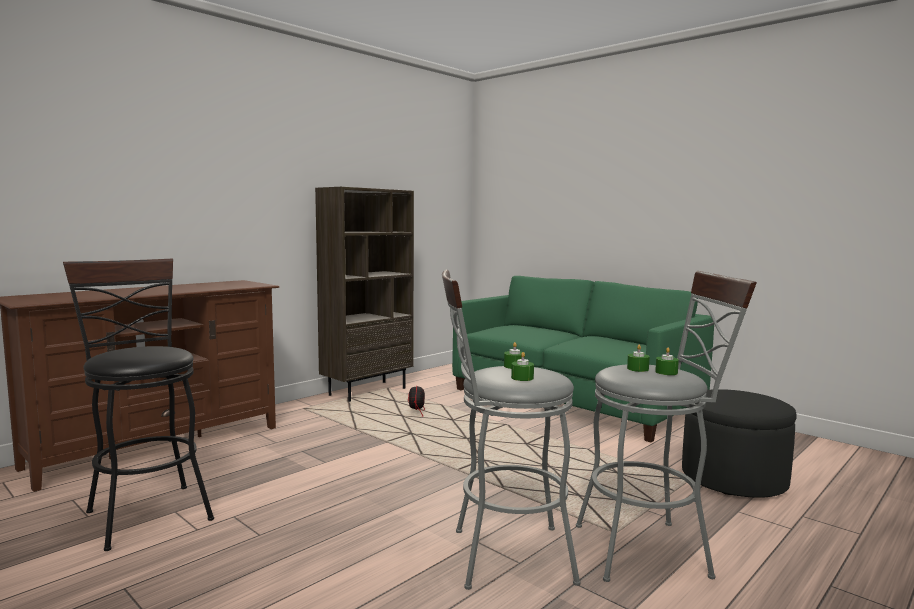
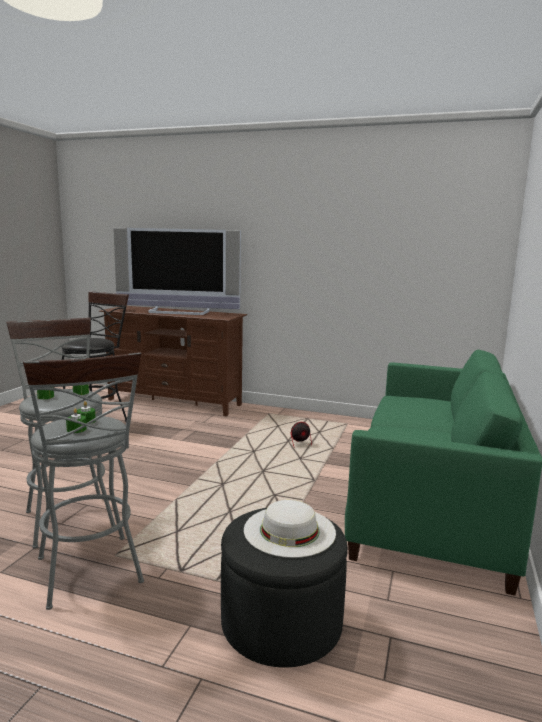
camera: 65 degrees right, 5 degrees up
(163, 289) = (178, 312): none -> television
(367, 391) = (331, 420): brown bookcase -> none
(736, 397) = (289, 530): none -> white hat

